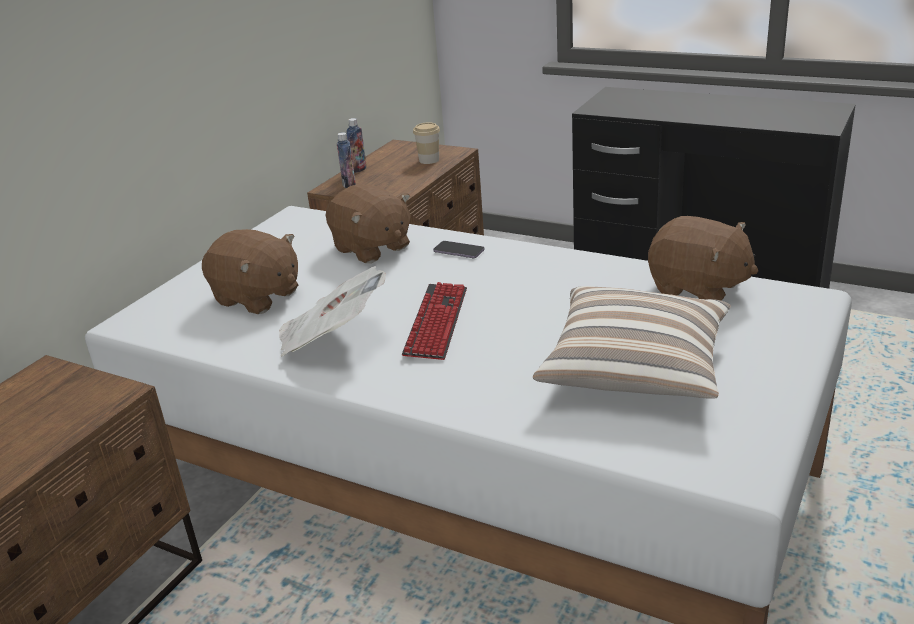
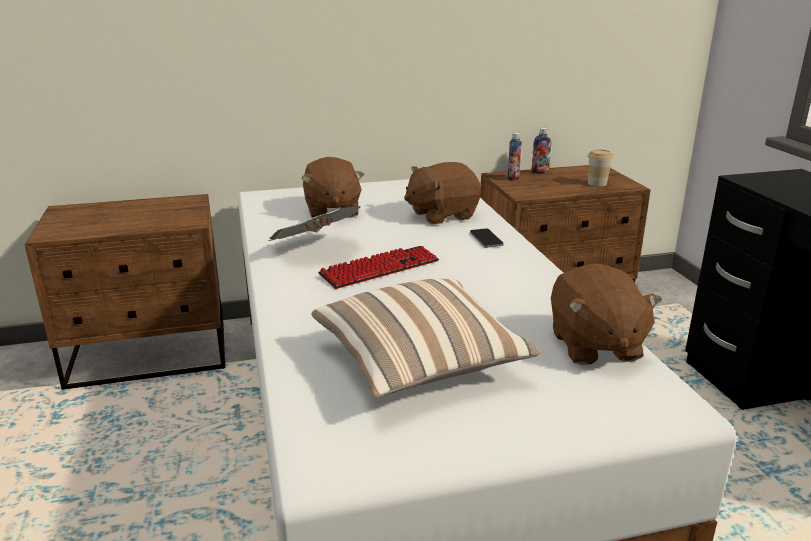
camera: 45 degrees right, 5 degrees down
(371, 248) = (441, 215): brown plush toy -> brown plush toy turned 60 degrees clockwise

